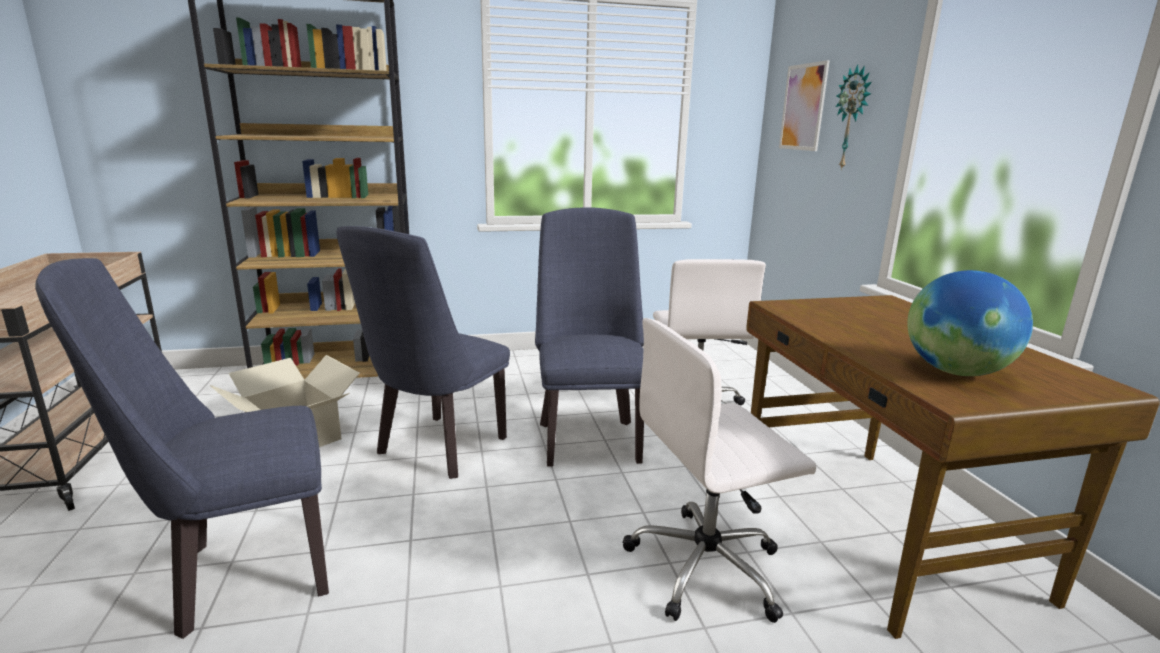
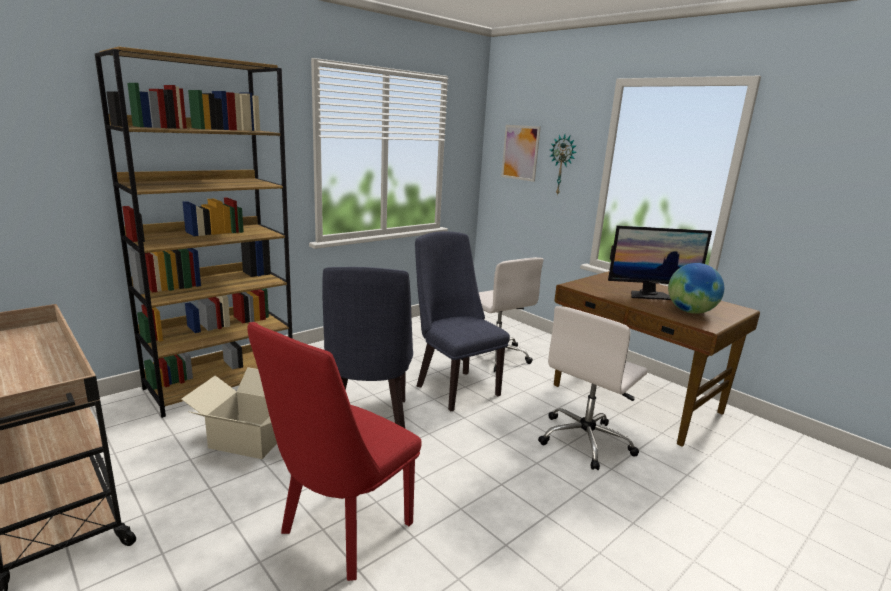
camera: 30 degrees left, 0 degrees up
(239, 575) = (340, 534): blue chair -> red chair
(907, 335) = (650, 295): none -> monitor

